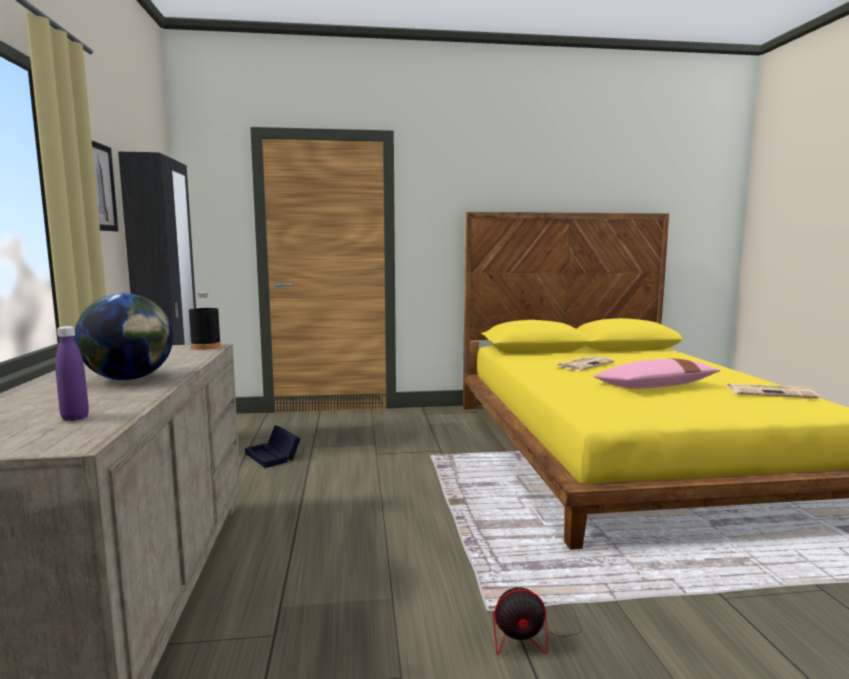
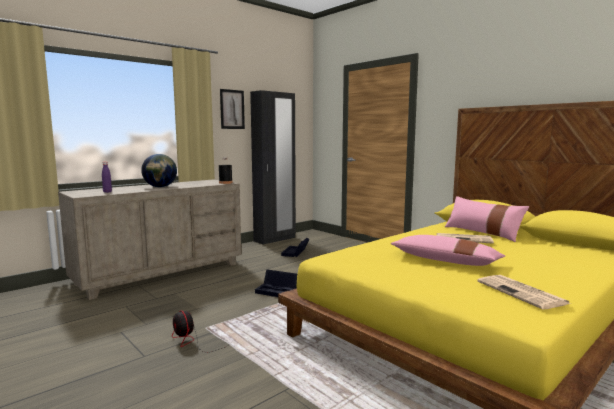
camera: 55 degrees right, 0 degrees up
(409, 512) = (278, 291): none -> black storage box
(561, 355) = (482, 232): none -> pink pillow

